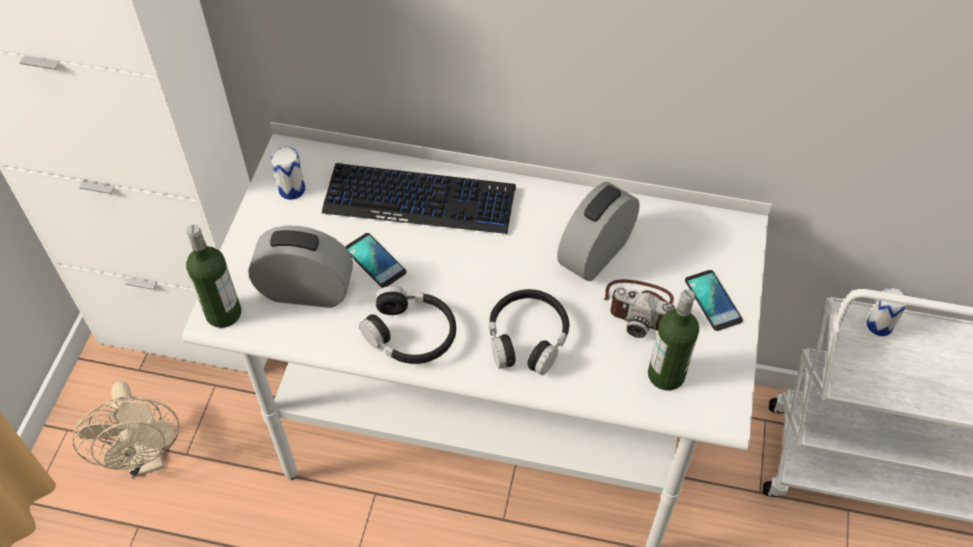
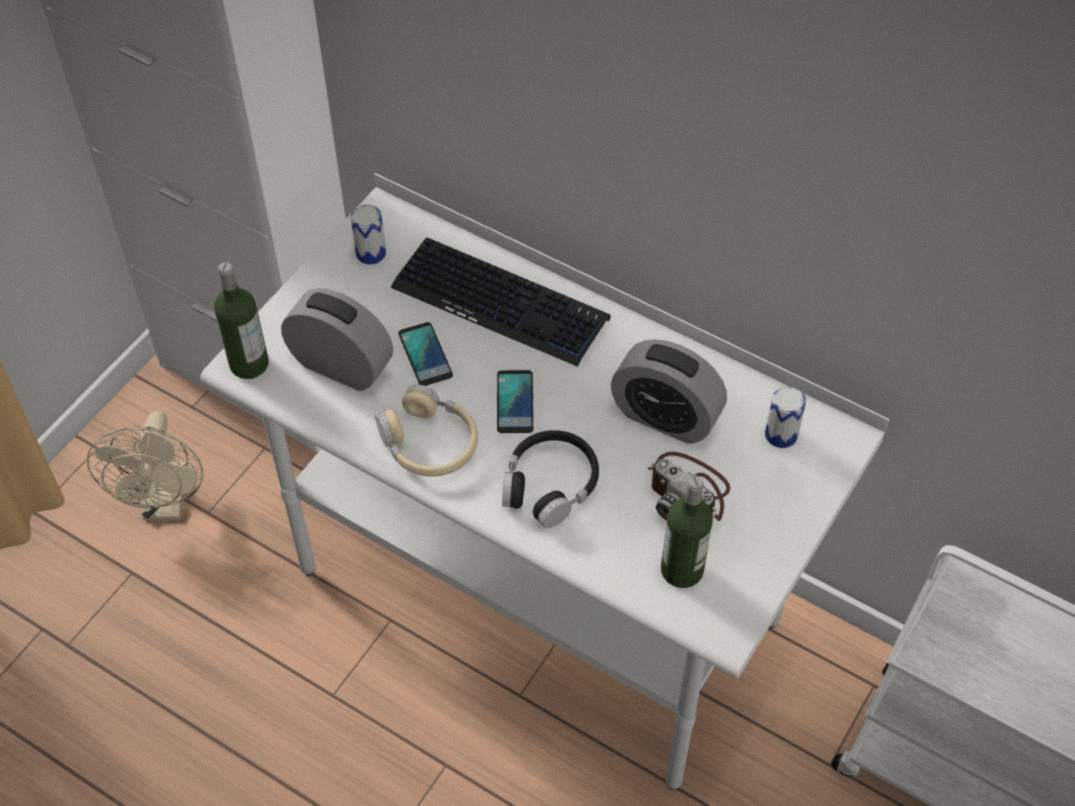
camera: 20 degrees right, 0 degrees up
(411, 334) = (429, 443): black headphones -> beige headphones
(595, 254) = (665, 417): alarm clock -> alarm clock turned 120 degrees counterclockwise
(713, 300) = (773, 507): phone -> phone (515, 402)
(879, 325) = (994, 602): can -> can (781, 434)

